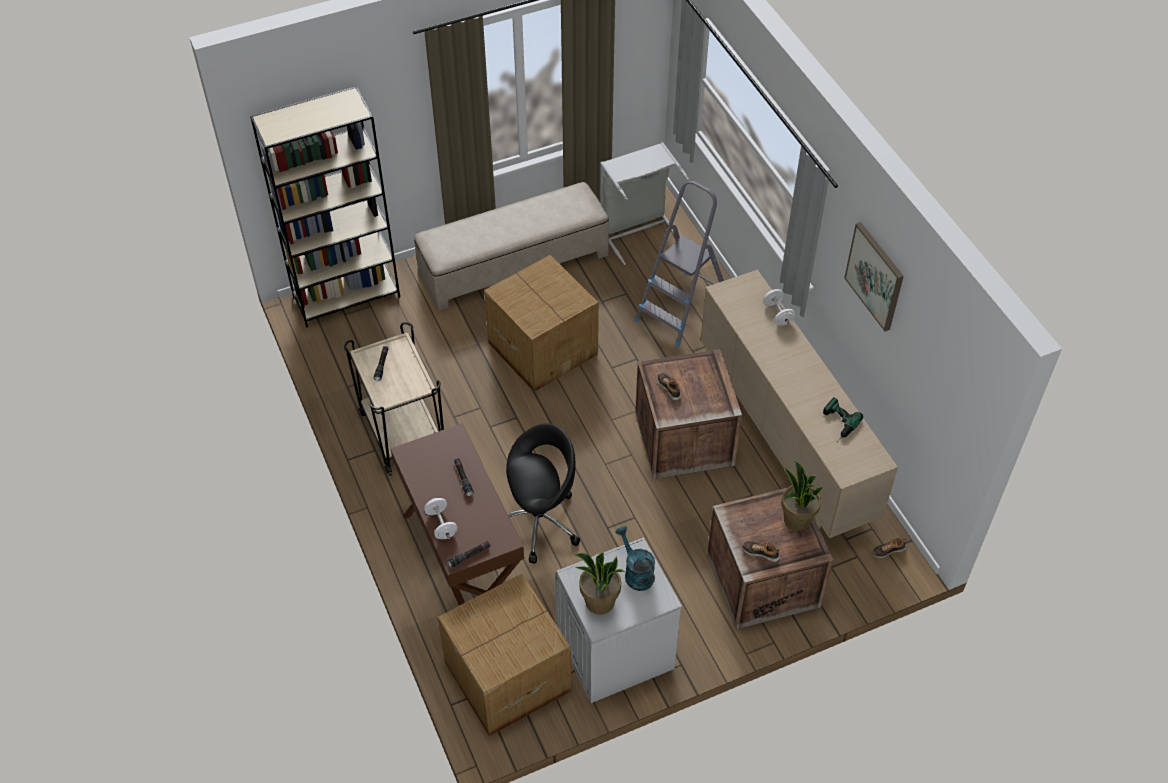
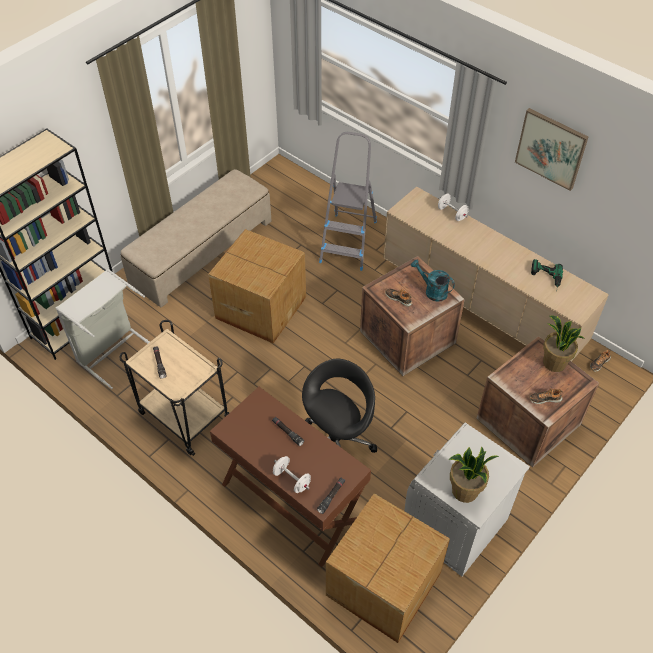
camera: 25 degrees left, 0 degrees up
(636, 572) = (477, 454): turquoise watering can -> turquoise watering can (432, 291)
(637, 231) = (283, 197): grey laundry basket -> grey laundry basket (112, 352)

